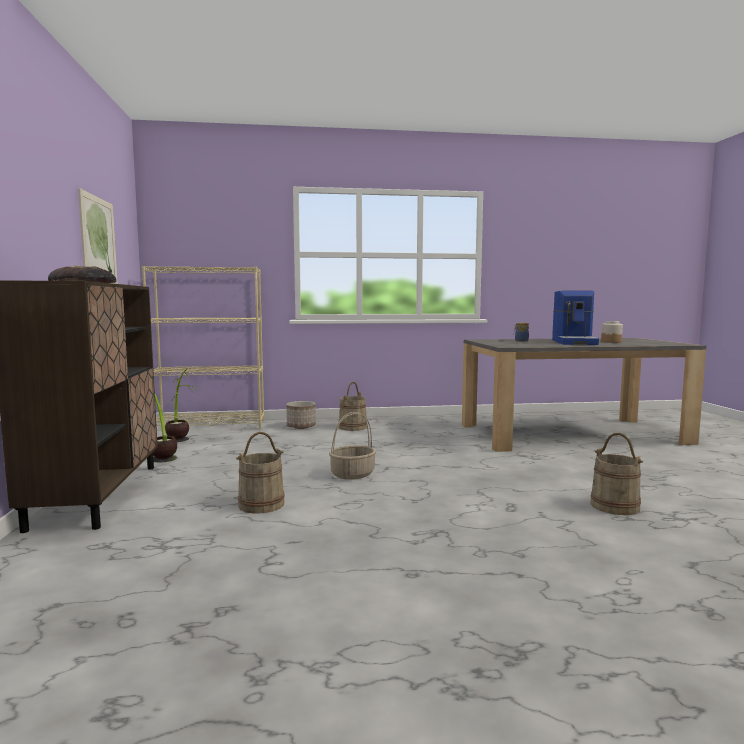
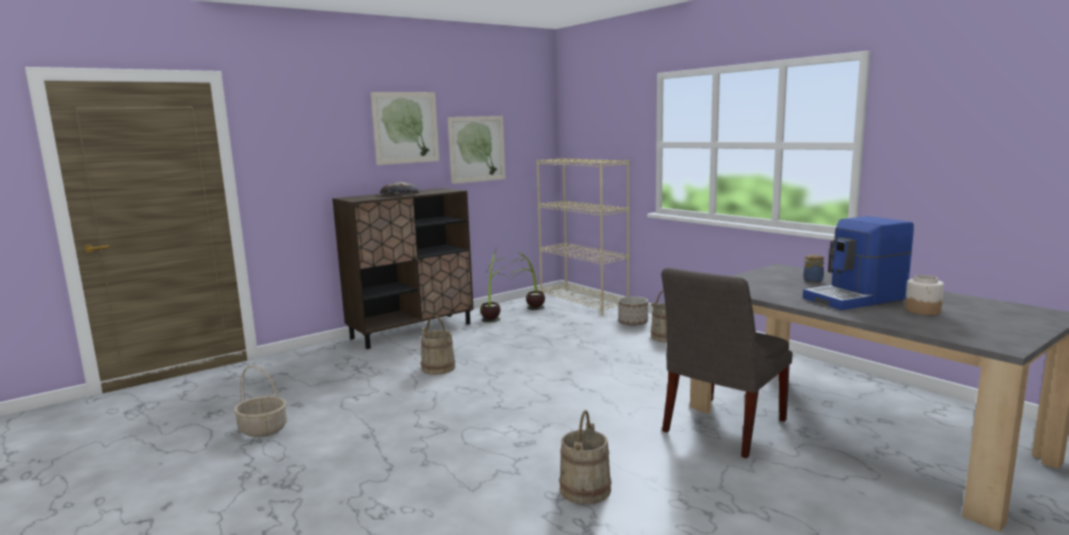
camera: 60 degrees right, 5 degrees up
(48, 188) = (406, 127): none -> picture
(352, 474) = (532, 373): basket -> basket (263, 429)
(538, 453) = (721, 427): none -> grey chair

